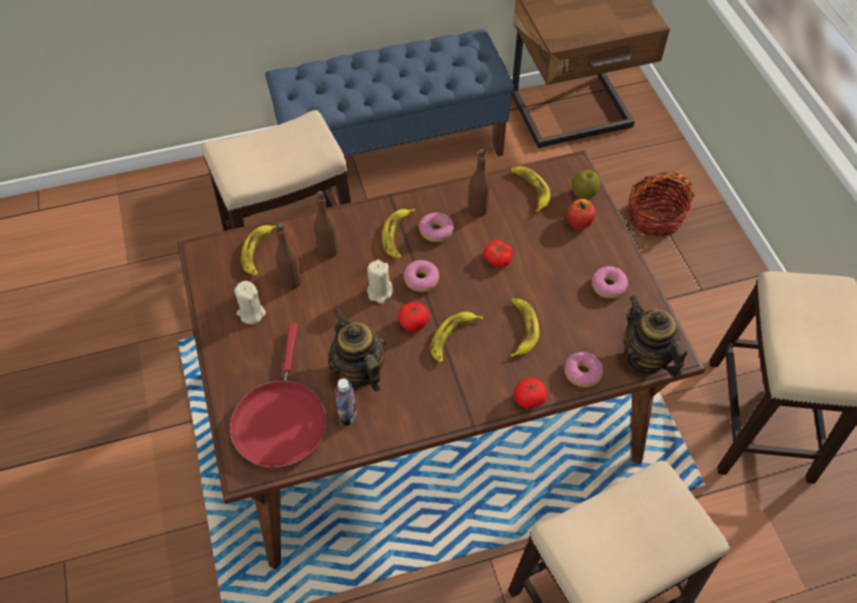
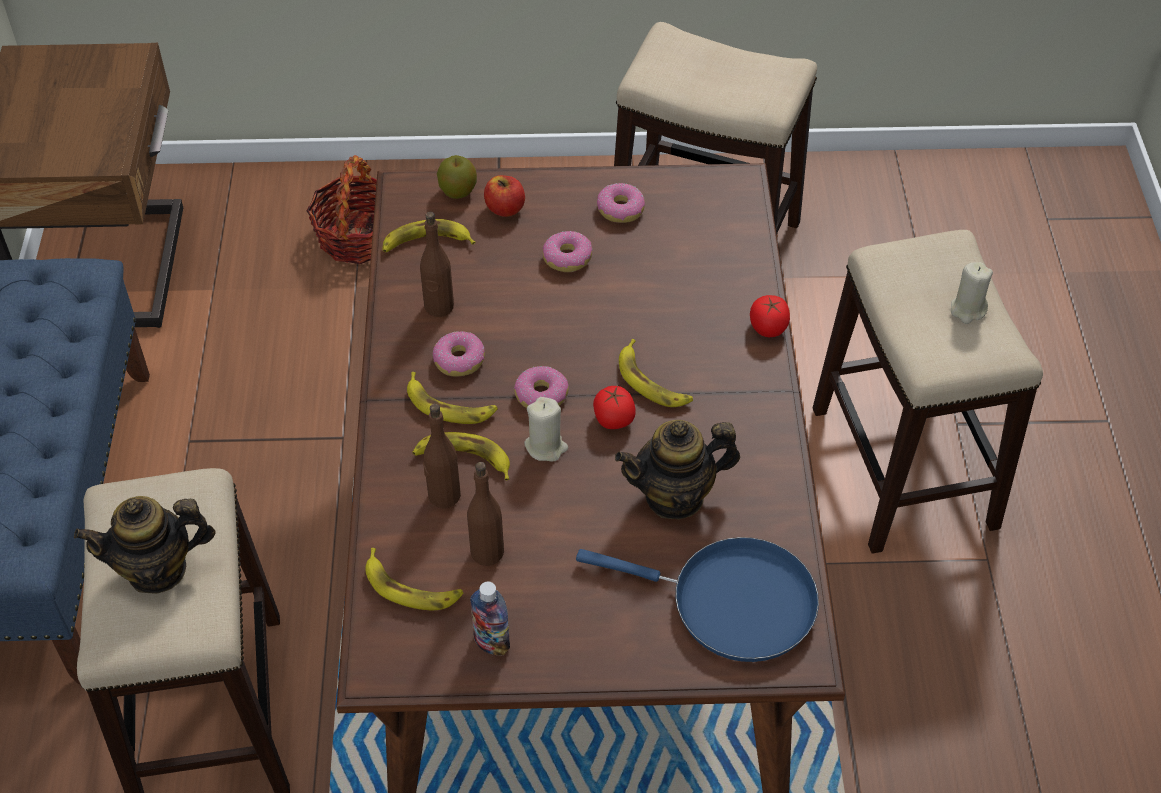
camera: 75 degrees left, 5 degrees down
(251, 313) = (530, 614): beige candle -> beige candle (967, 310)
(280, 420) = (732, 603): red frying pan -> blue frying pan
(348, 415) = (744, 521): bottle -> bottle (491, 643)
(497, 259) = (535, 305): tomato -> none
(521, 329) = (659, 309): banana -> banana (463, 459)
(583, 373) = (743, 268): donut -> donut (567, 258)
(645, 358) = (738, 206): teapot -> teapot (157, 570)

